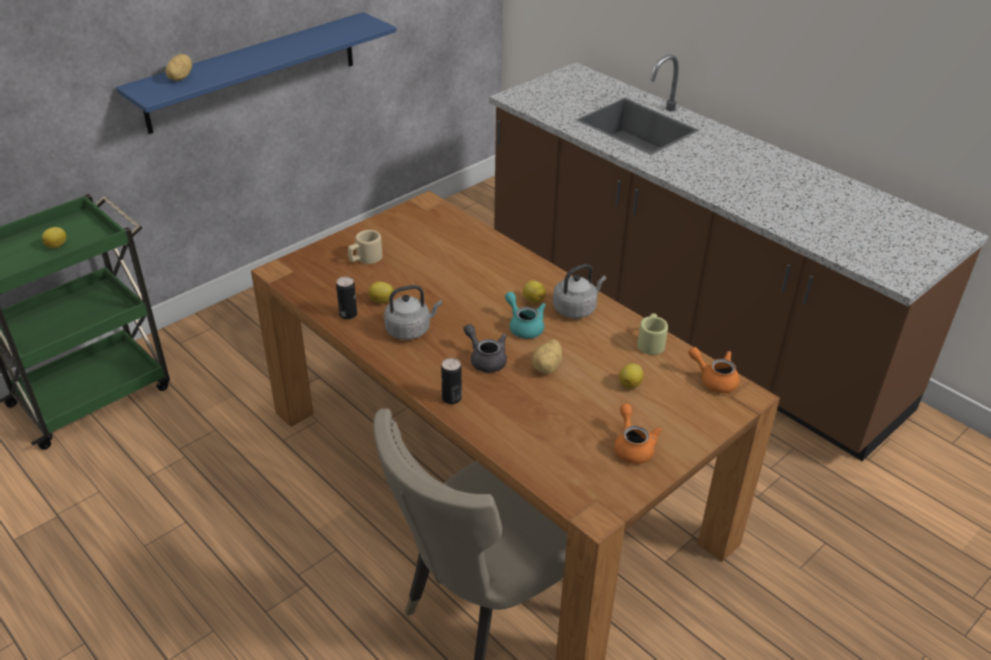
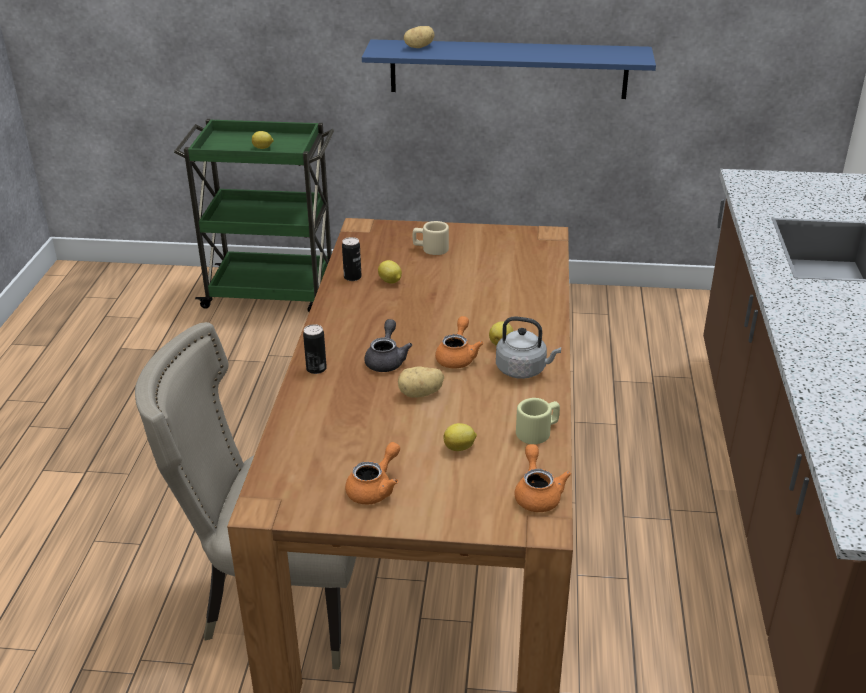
camera: 50 degrees right, 5 degrees down
(410, 330) = (373, 310): grey kettle -> none
(524, 326) = (457, 356): turquoise teapot -> orange teapot

